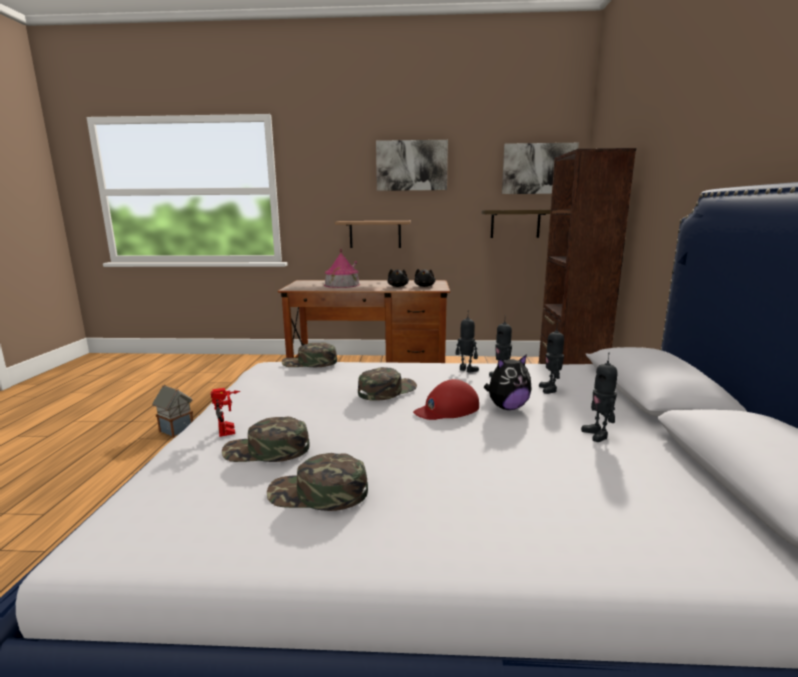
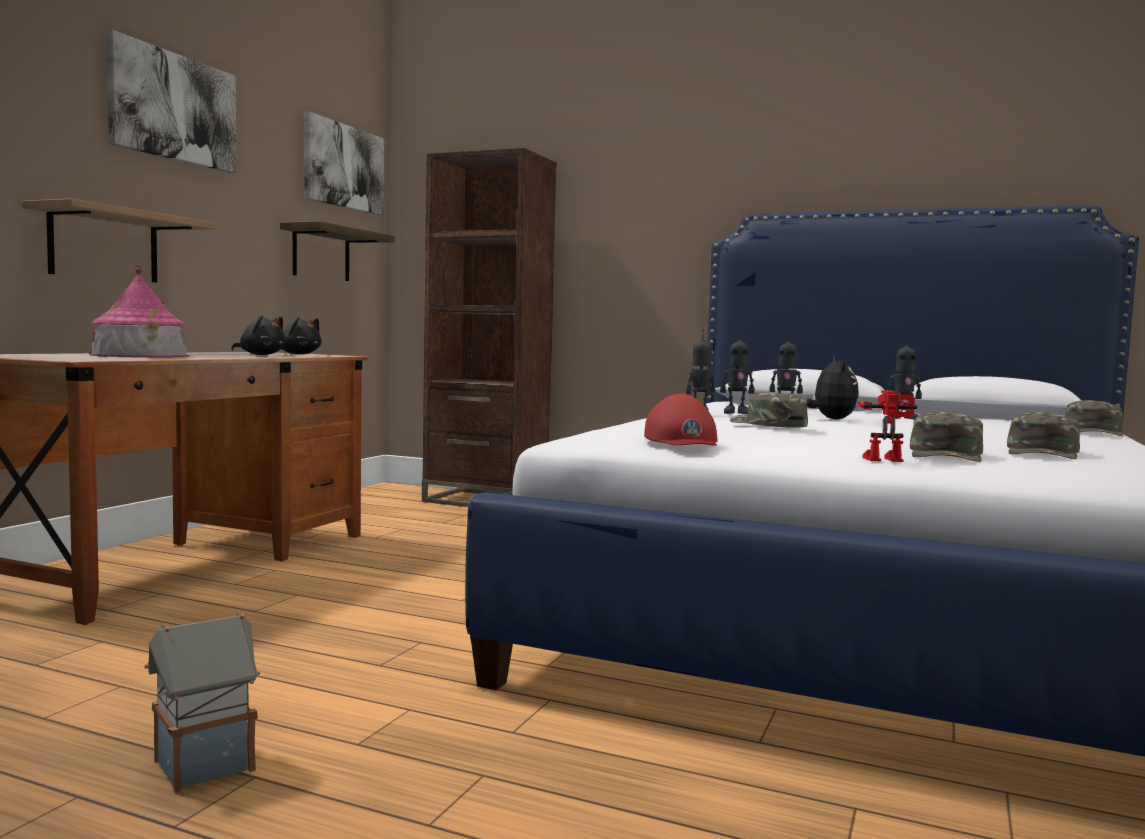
camera: 70 degrees left, 10 degrees down
(309, 363) = (605, 429): green cap -> green cap (1094, 432)
(447, 409) = (833, 424): red cap -> red cap (682, 440)

